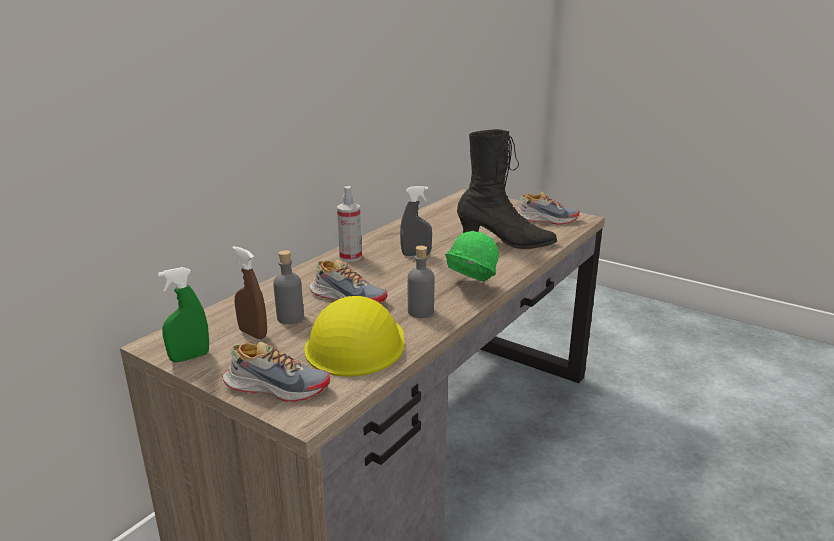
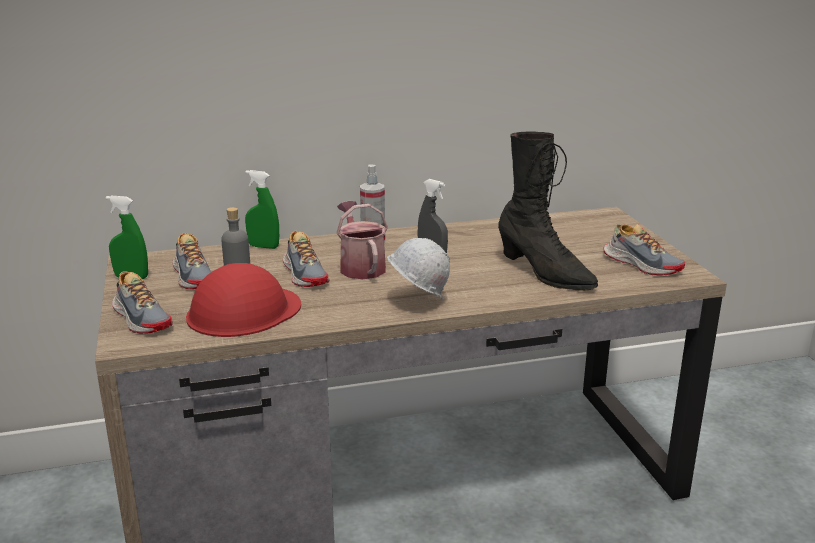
camera: 40 degrees right, 0 degrees up
(253, 333) = (194, 276): brown spray bottle -> shoe
(268, 289) = (263, 246): none -> green spray bottle
(355, 344) = (243, 311): yellow hard hat -> red hard hat
(378, 278) = (360, 266): none -> watering can
(420, 312) = (337, 306): grey bottle -> none
(468, 288) = (417, 302): green hard hat -> white hard hat

